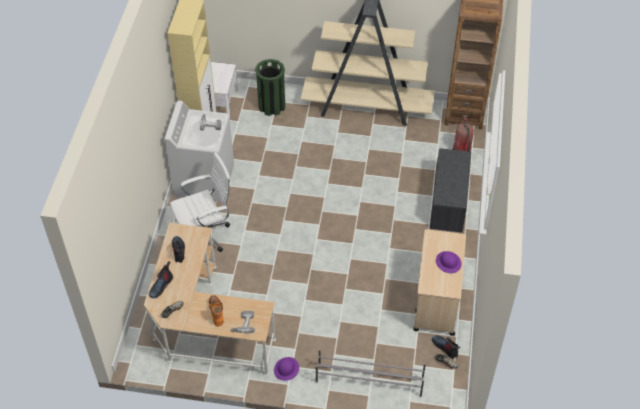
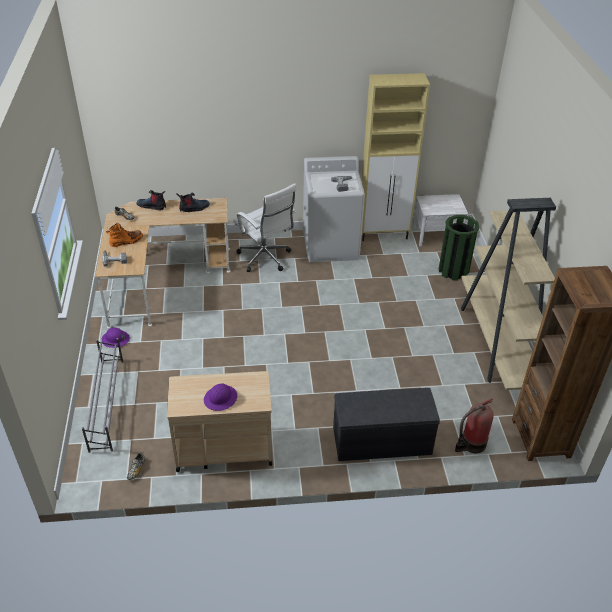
camera: 75 degrees right, 10 degrees down
(445, 348) = (158, 466): boot -> none

